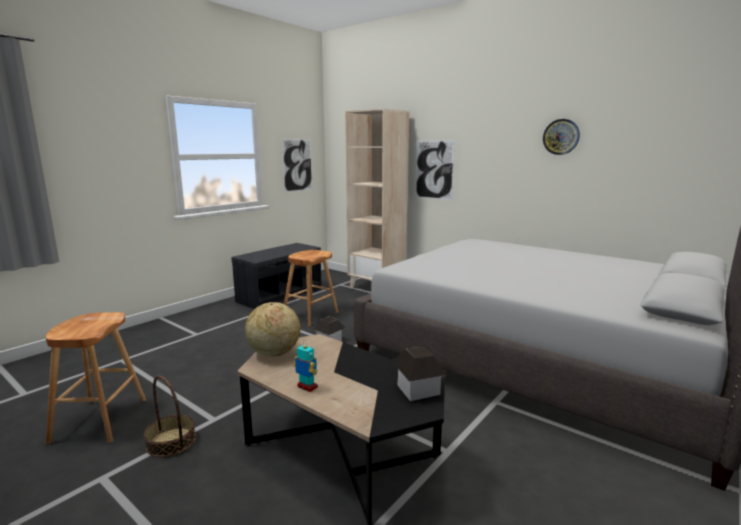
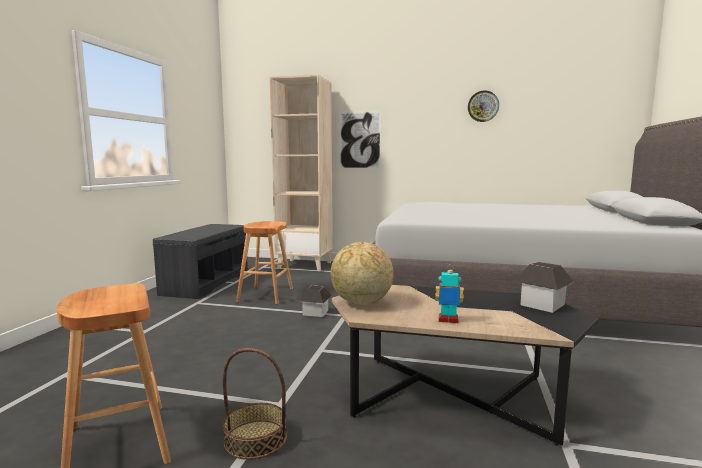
camera: 25 degrees left, 5 degrees down
(297, 165) = (202, 137): picture -> none

